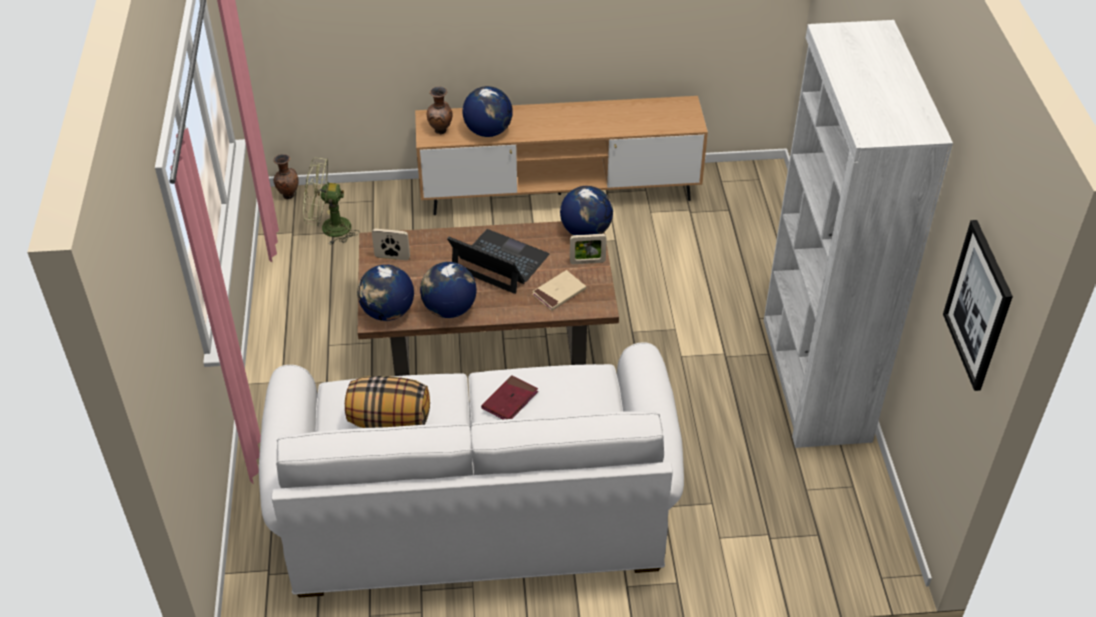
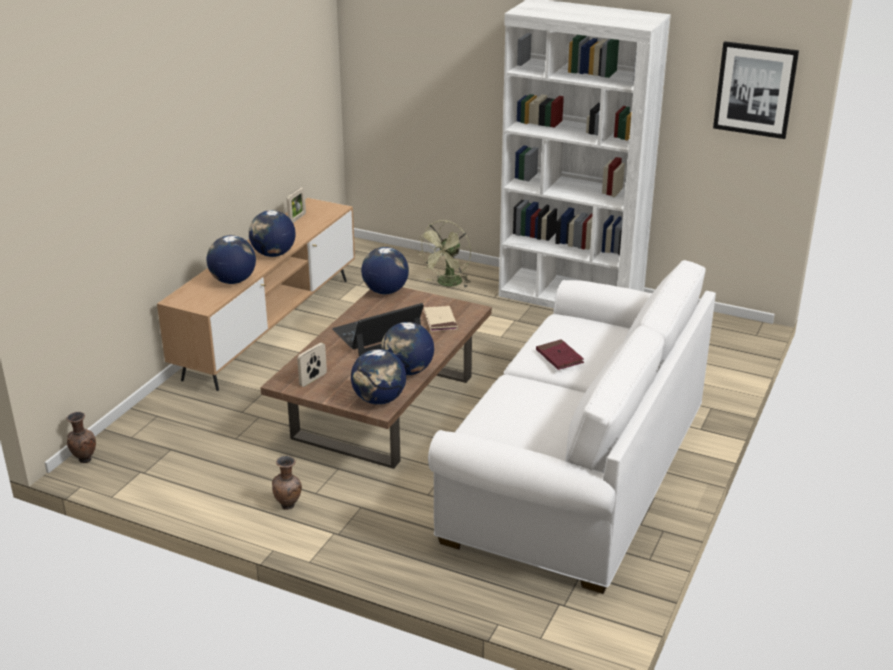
camera: 60 degrees left, 15 degrees down
(329, 228) = (163, 449): green fan -> green fan (447, 284)
(389, 421) = (533, 415): pillow -> none
(441, 131) = (203, 300): brown vase -> brown vase (289, 506)
(558, 130) = (273, 254): none -> globe
(587, 262) = (419, 300): picture frame -> picture frame (297, 218)

